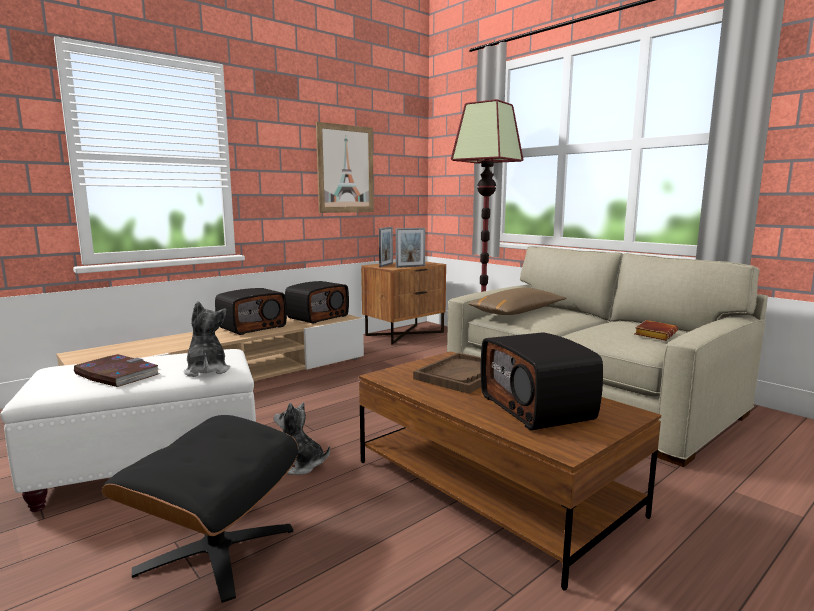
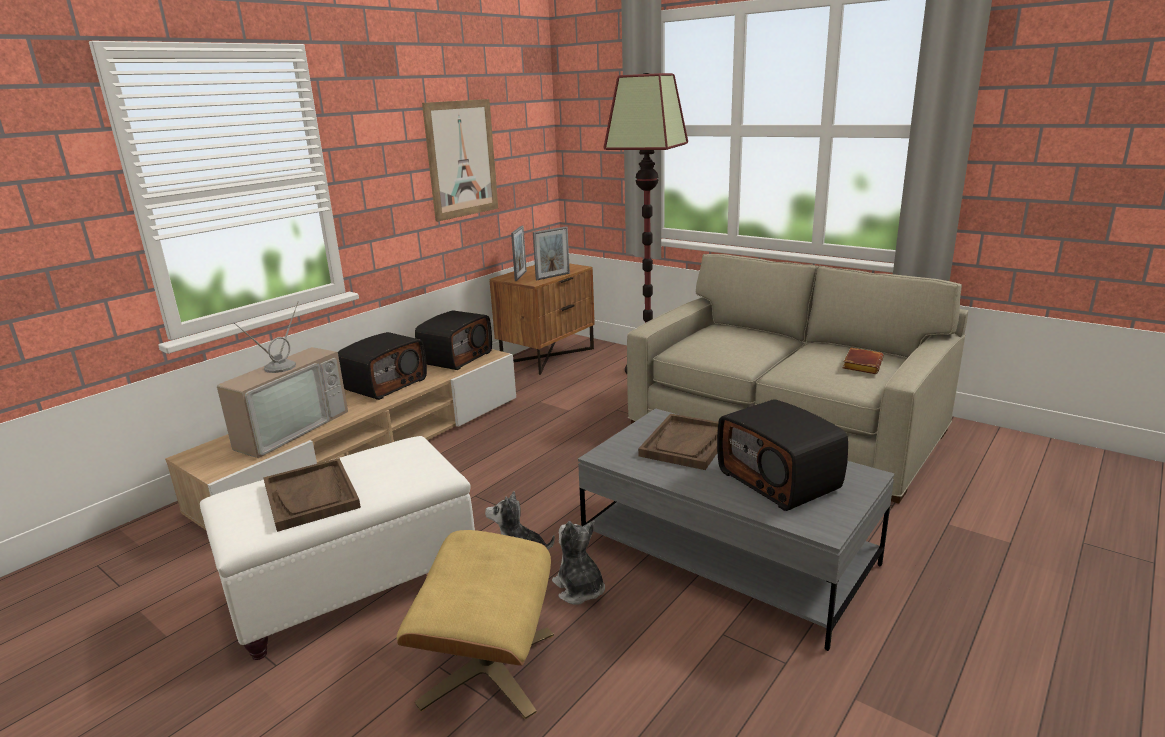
camera: 10 degrees left, 10 degrees up
(116, 374) = (311, 496): book -> brown tray
(158, 345) = (288, 428): none -> television
(206, 370) = (412, 476): plush toy -> plush toy (579, 589)
(216, 549) = (487, 667): black ottoman -> beige ottoman
(492, 487) = (727, 554): brown coffee table -> grey coffee table
(517, 312) = (705, 341): brown pillow -> none

